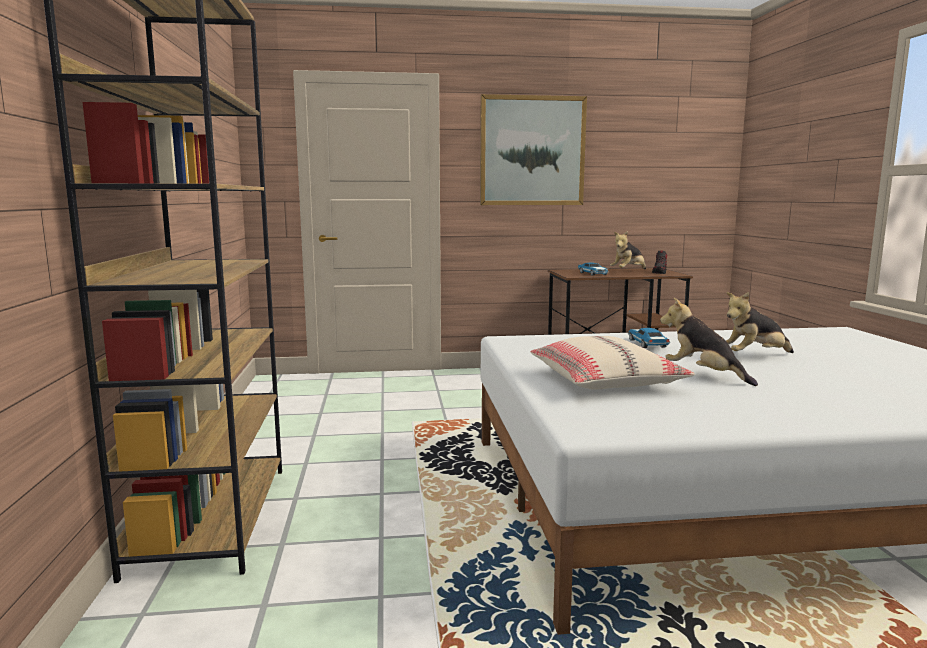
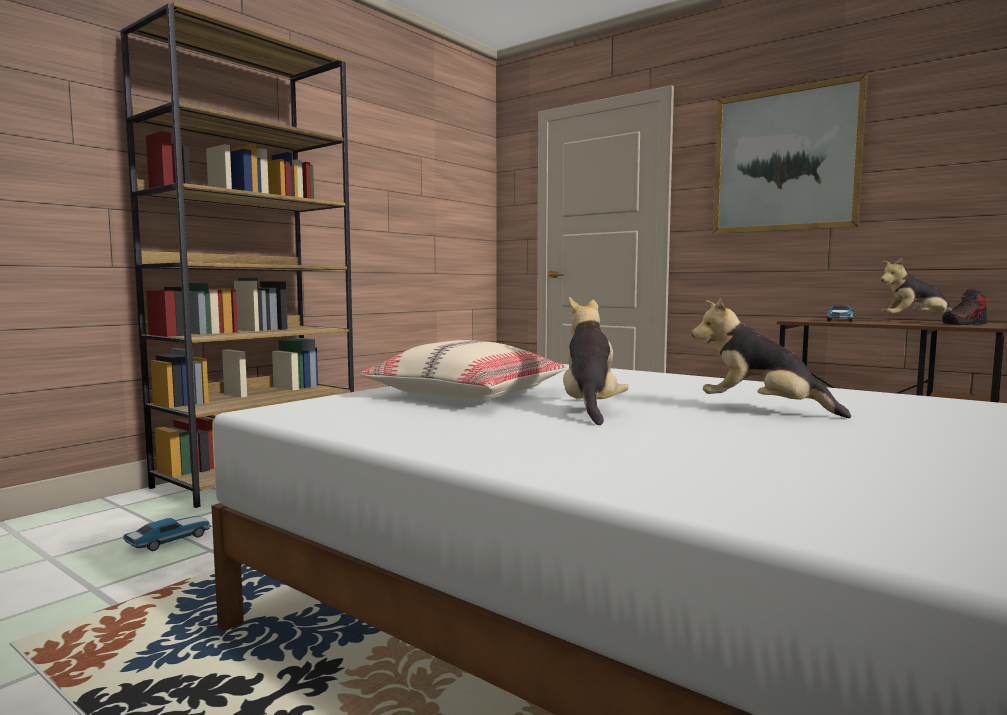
camera: 45 degrees right, 5 degrees down
(647, 343) = (672, 384): toy car -> toy car (171, 540)

